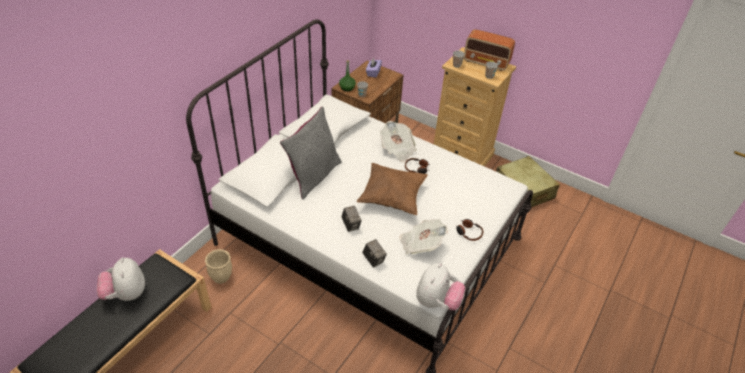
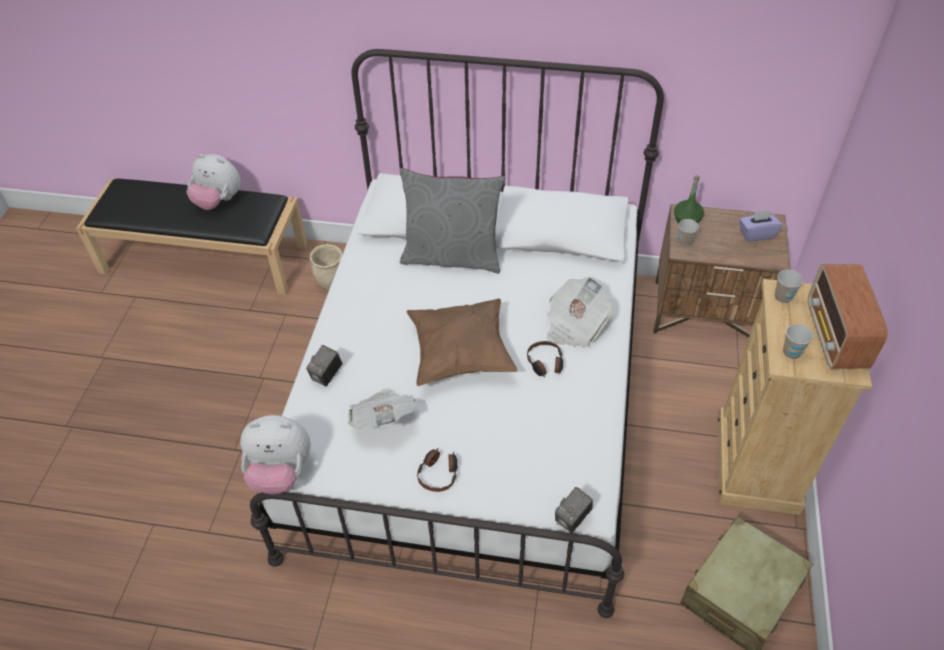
camera: 70 degrees right, 5 degrees up
(126, 294) = (218, 201): plush toy -> plush toy turned 120 degrees counterclockwise
(351, 225) = (379, 329): camera -> camera (572, 519)

